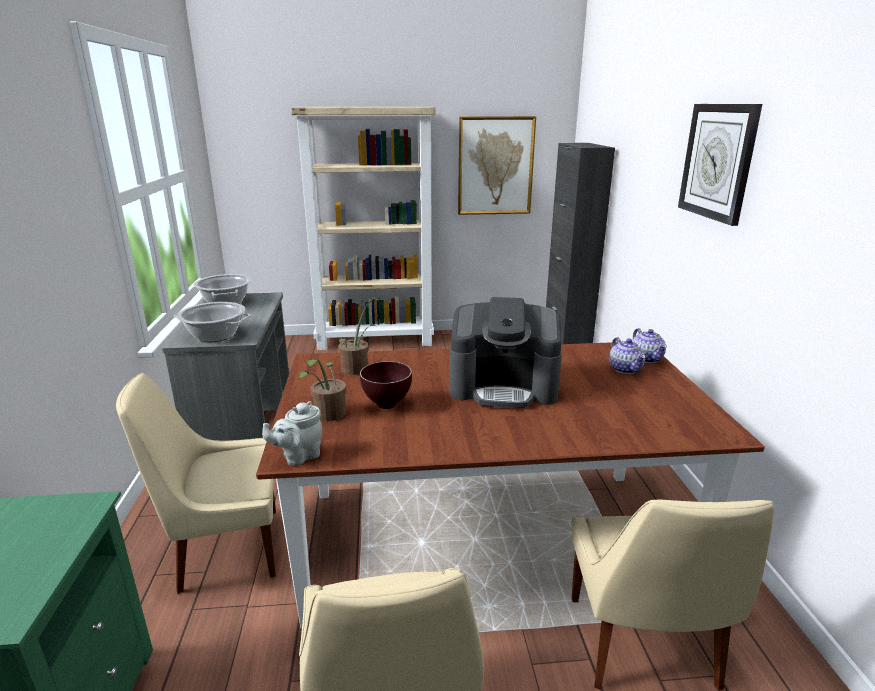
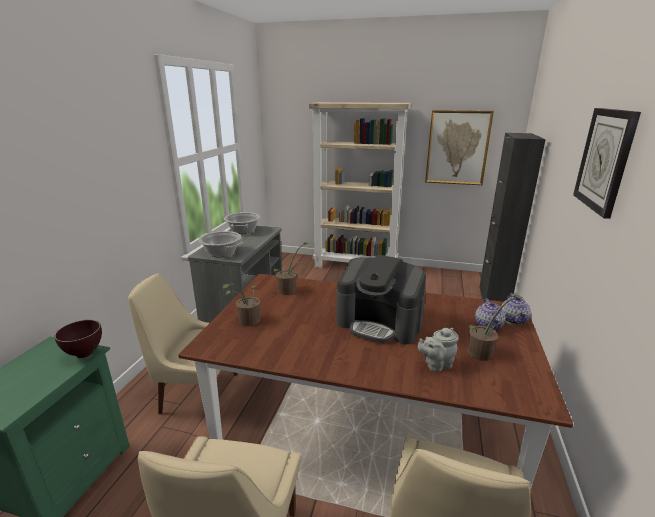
camera: 20 degrees right, 0 degrees up
(299, 456) = (209, 348): grey teapot -> grey teapot (436, 365)
(387, 404) = (289, 321): brown bowl -> brown bowl (86, 354)
(639, 397) = (483, 353): none -> potted plant

